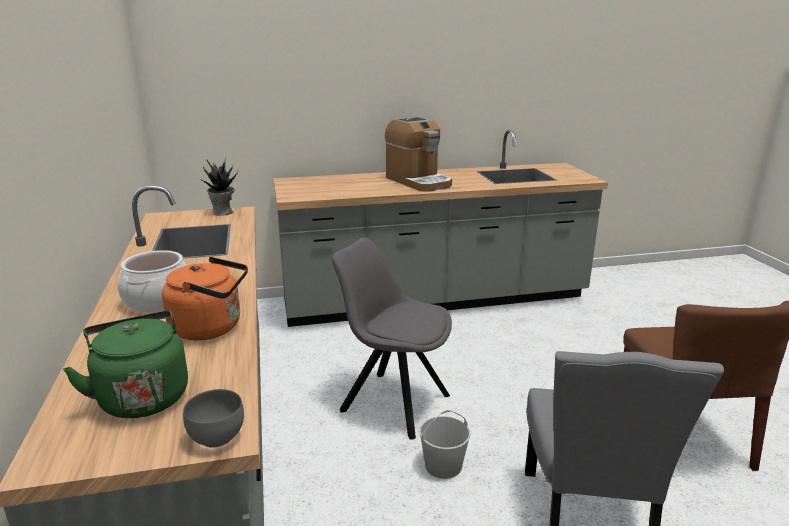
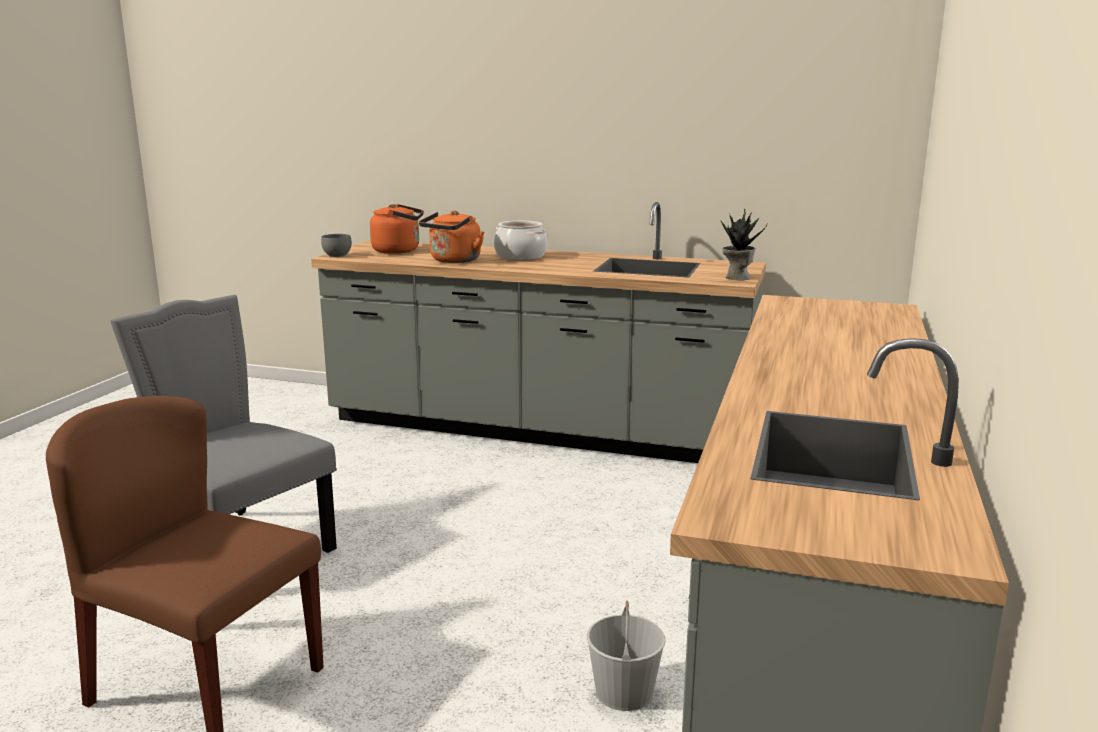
camera: 120 degrees right, 5 degrees down
(142, 396) = (399, 251): green kettle -> orange kettle
(394, 403) = (528, 518): grey chair -> none
(418, 181) = (830, 365): coffee machine -> none
(443, 465) = (404, 513): white bucket -> white bucket (624, 692)

